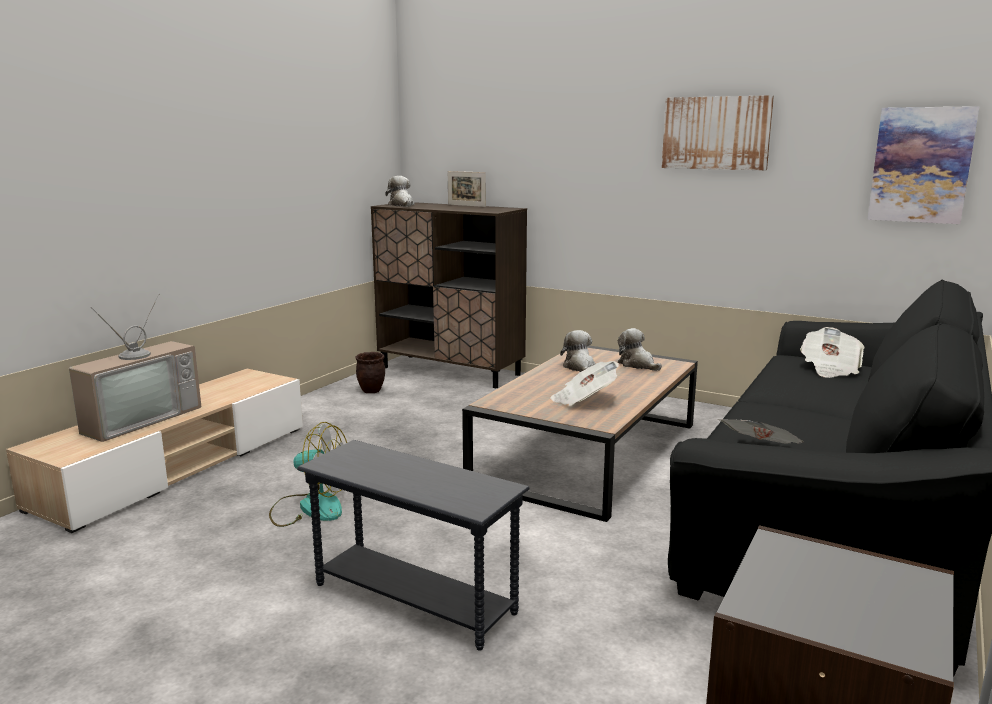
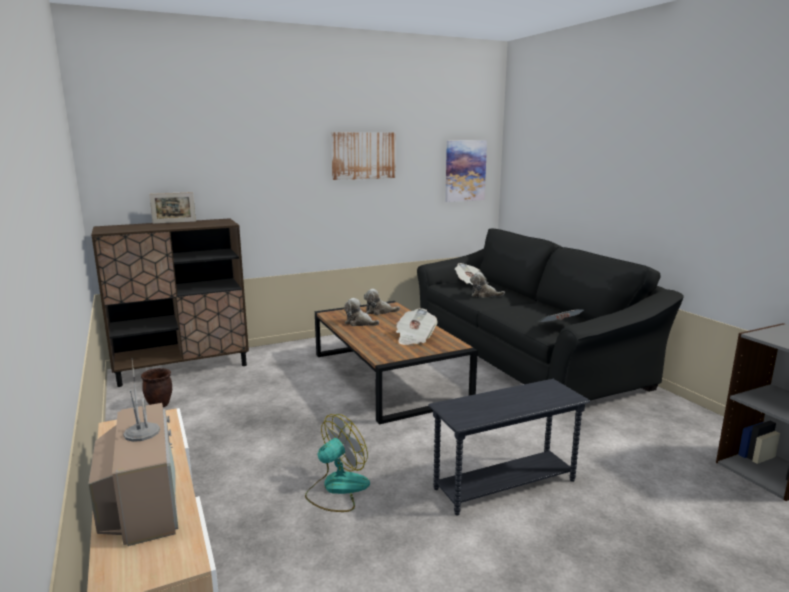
camera: 55 degrees left, 0 degrees up
(401, 205) = (117, 229): plush toy -> plush toy (484, 295)

